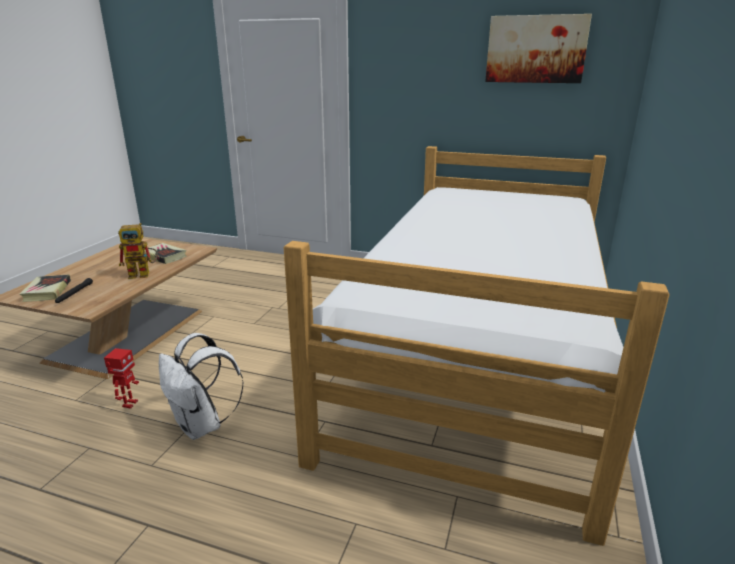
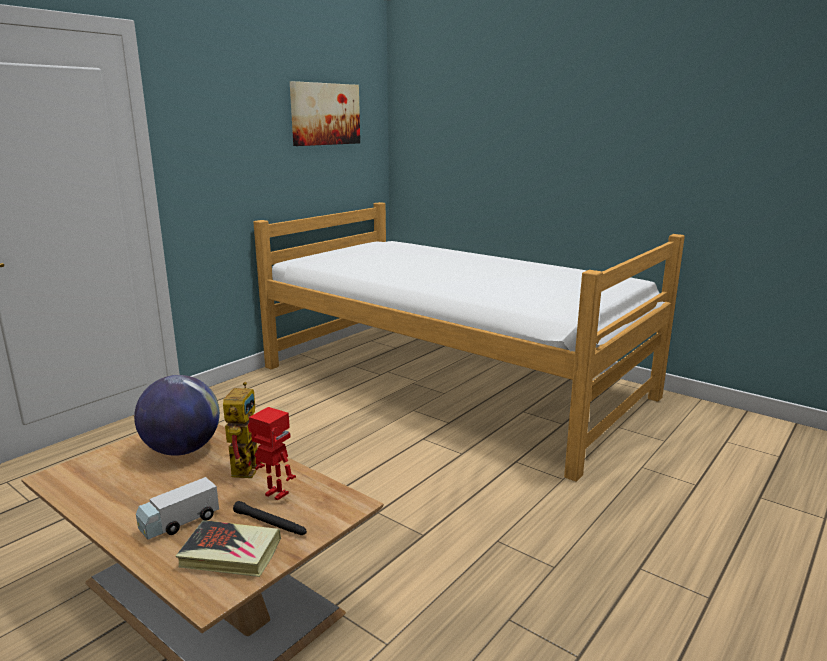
camera: 70 degrees left, 5 degrees down
(82, 274) = (179, 523): none -> toy truck
(129, 404) = (425, 587): toy robot -> toy robot (275, 494)
(164, 256) = (182, 450): book -> globe
(202, 426) = (496, 531): white backpack -> none

